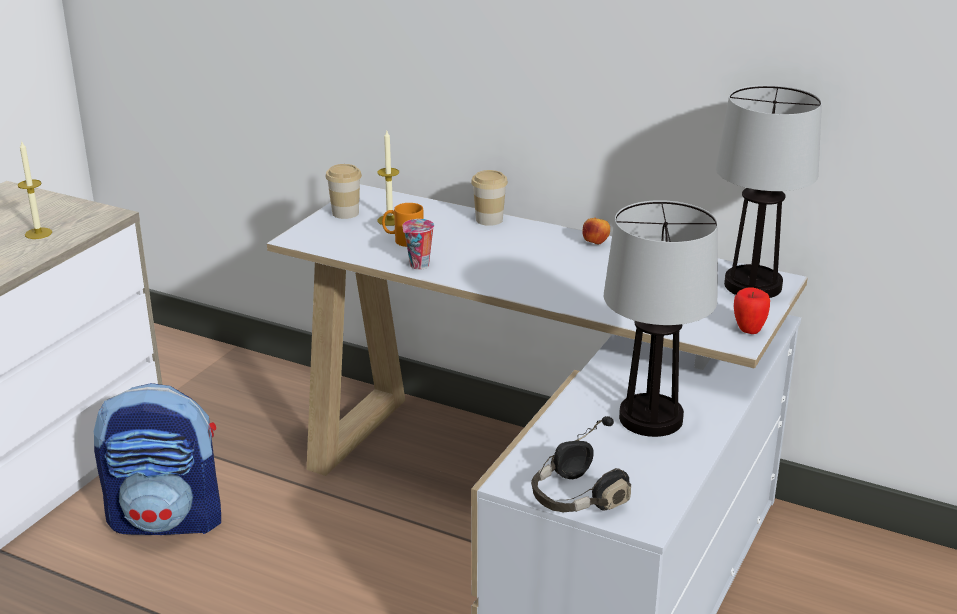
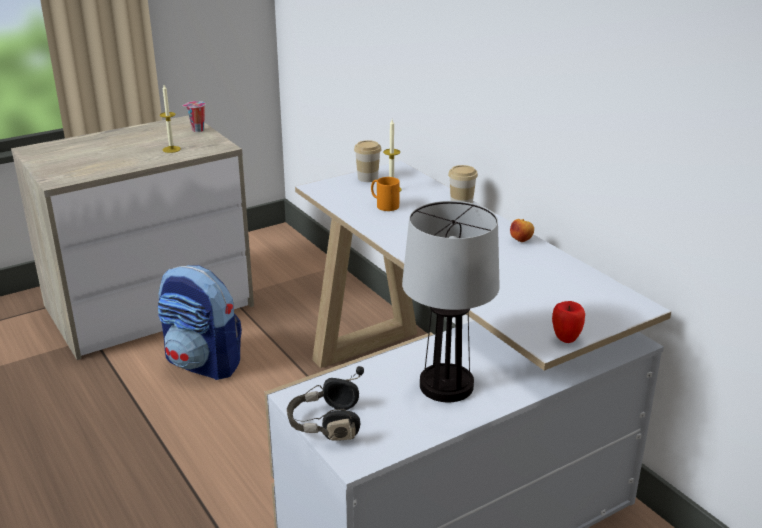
camera: 30 degrees right, 0 degrees up
(419, 266) = (373, 225): cup -> cup (197, 130)
(754, 286) = (613, 306): table lamp -> none

